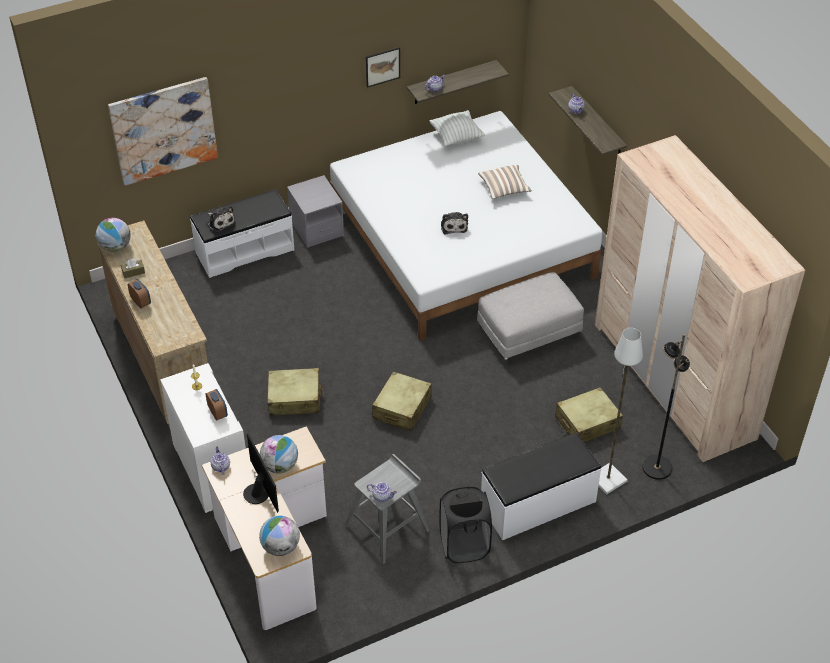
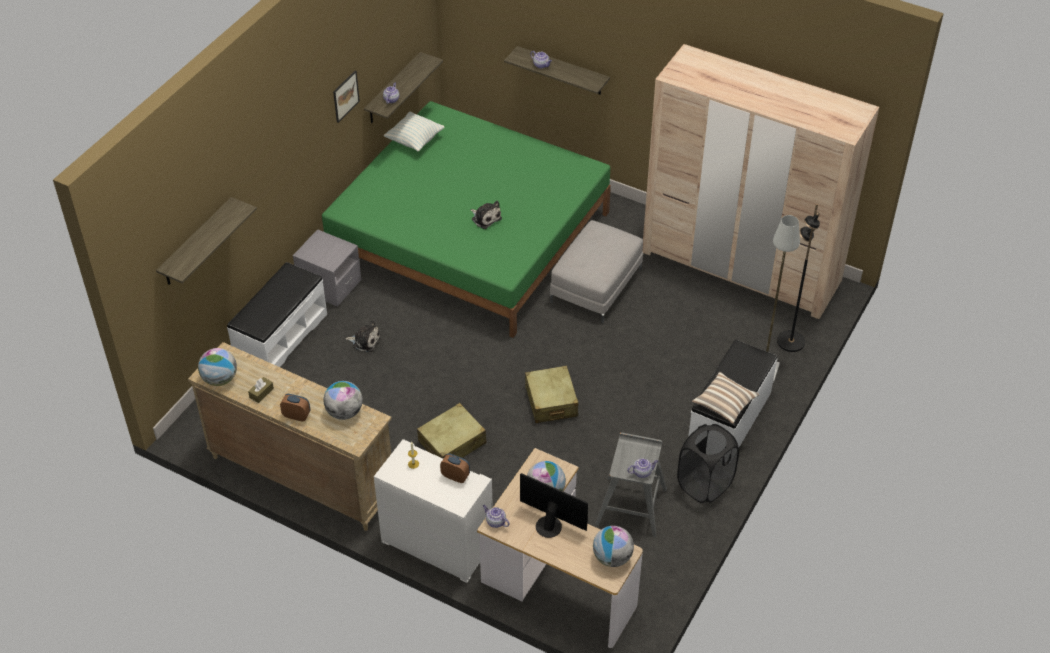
camera: 35 degrees left, 0 degrees up
(164, 130) = (196, 243): picture -> shelf
(176, 317) = (344, 412): none -> globe
(220, 222) = (263, 316): plush toy -> plush toy (364, 341)
(462, 242) = (470, 236): white bed -> green bed
(504, 188) = (498, 167): pillow -> pillow (724, 404)
(587, 423) = (708, 334): beige suitcase -> none

